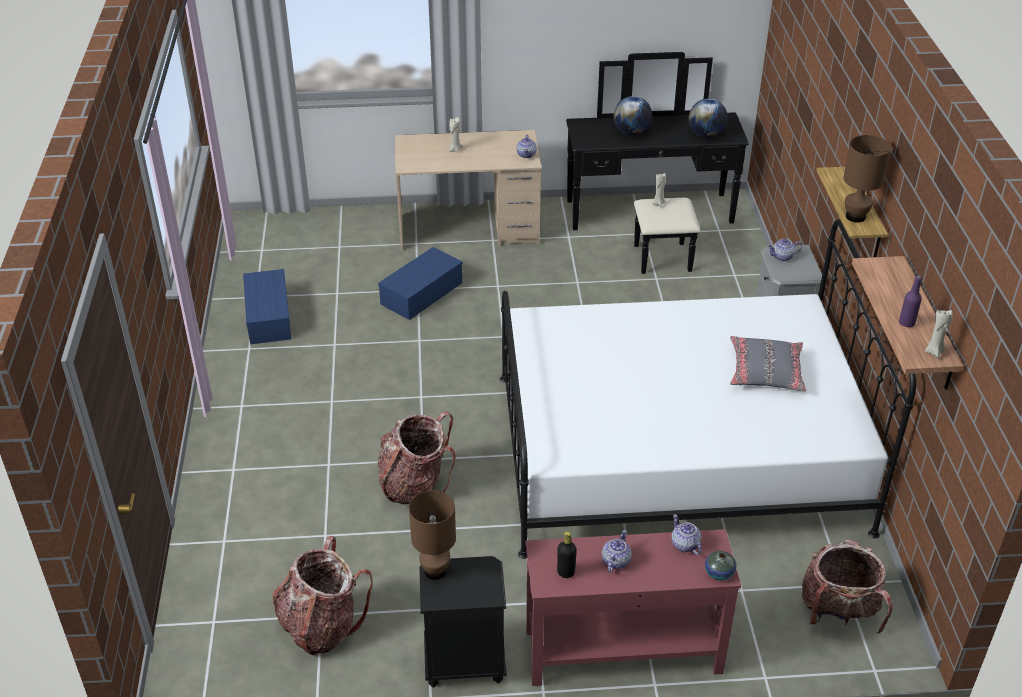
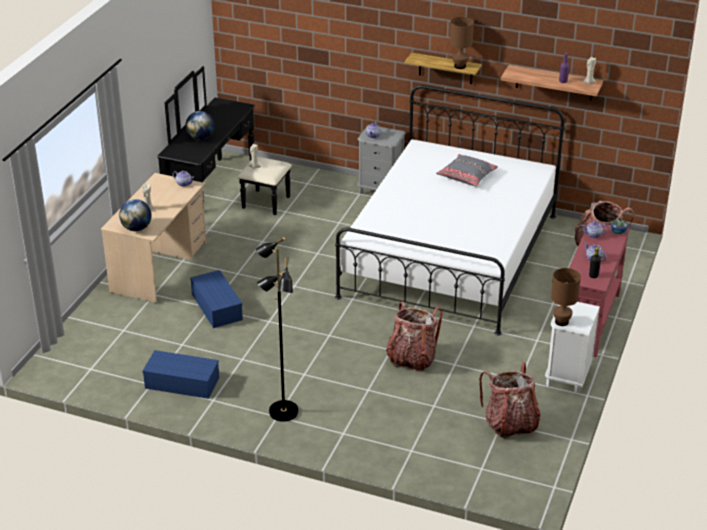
camera: 65 degrees left, 5 degrees down
(251, 407) = (282, 412): none -> black floor lamp
(464, 663) = (568, 376): black nightstand -> white nightstand
(706, 135) = (231, 114): globe -> globe (136, 228)

